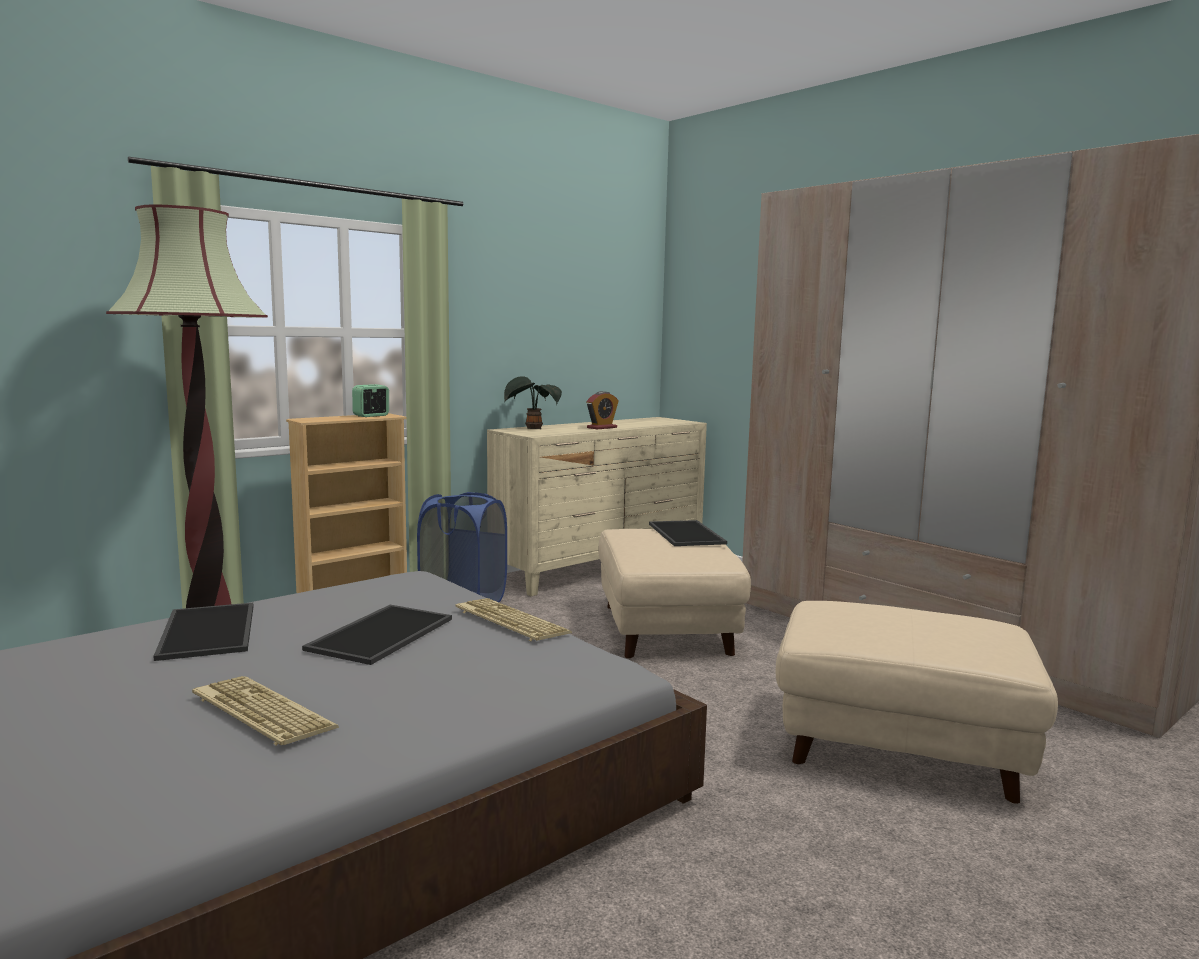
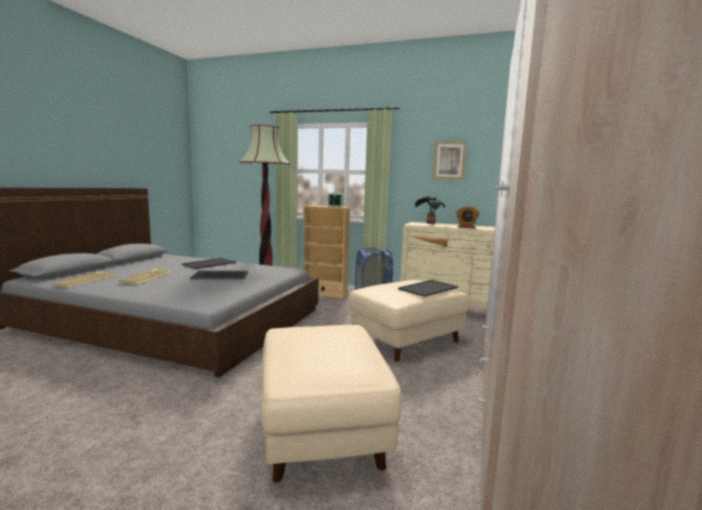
camera: 60 degrees right, 0 degrees up
(509, 621) = (250, 285): keyboard -> keyboard (86, 280)
(534, 311) = (449, 160): none -> picture

